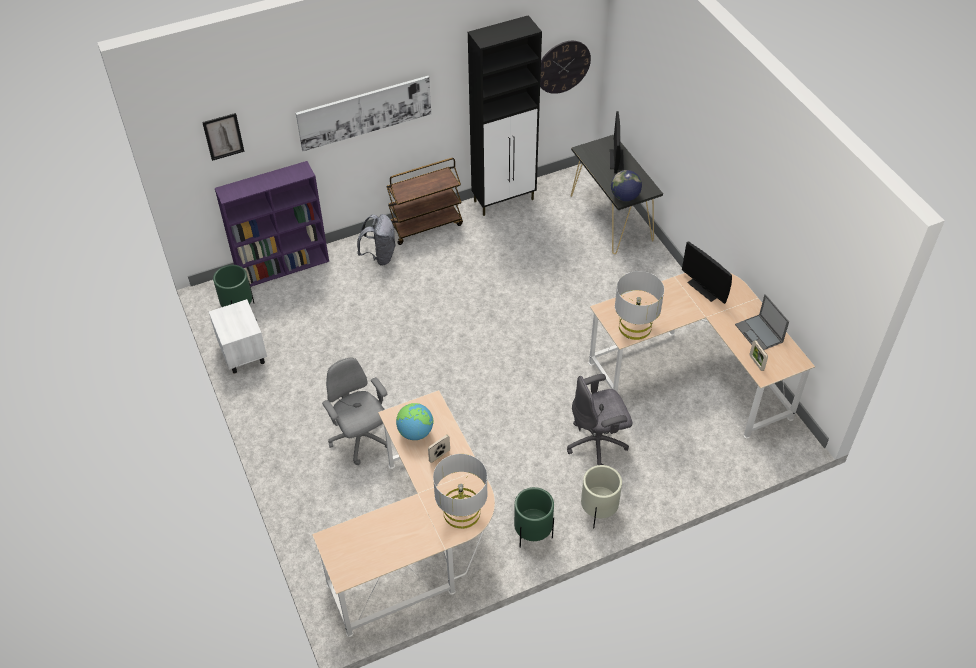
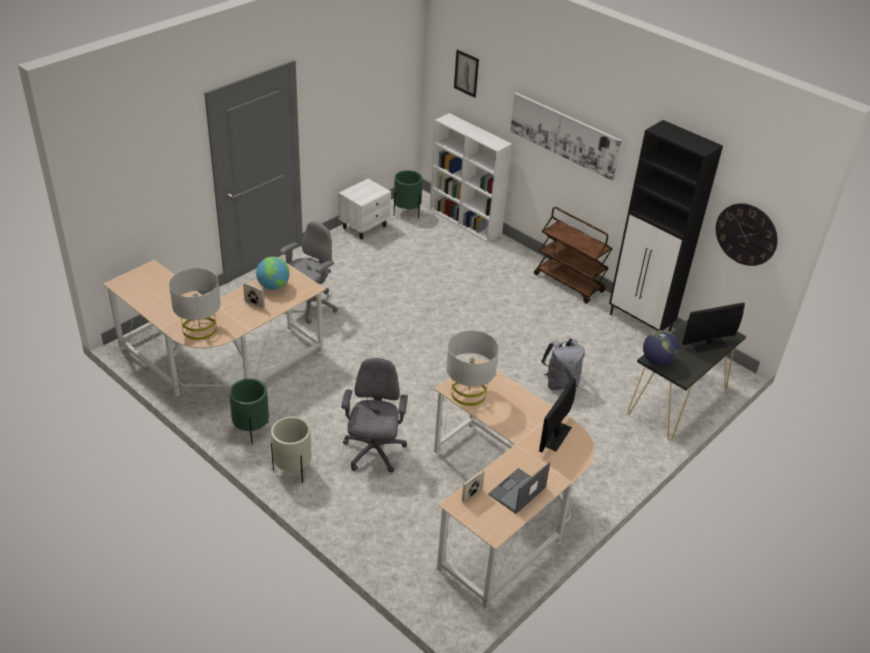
camera: 65 degrees right, 10 degrees down
(283, 267) = (466, 222): purple bookcase -> white bookcase
(380, 256) = (513, 267): grey backpack -> grey backpack (560, 383)
(597, 443) = (373, 452): grey office chair -> grey office chair turned 45 degrees clockwise

